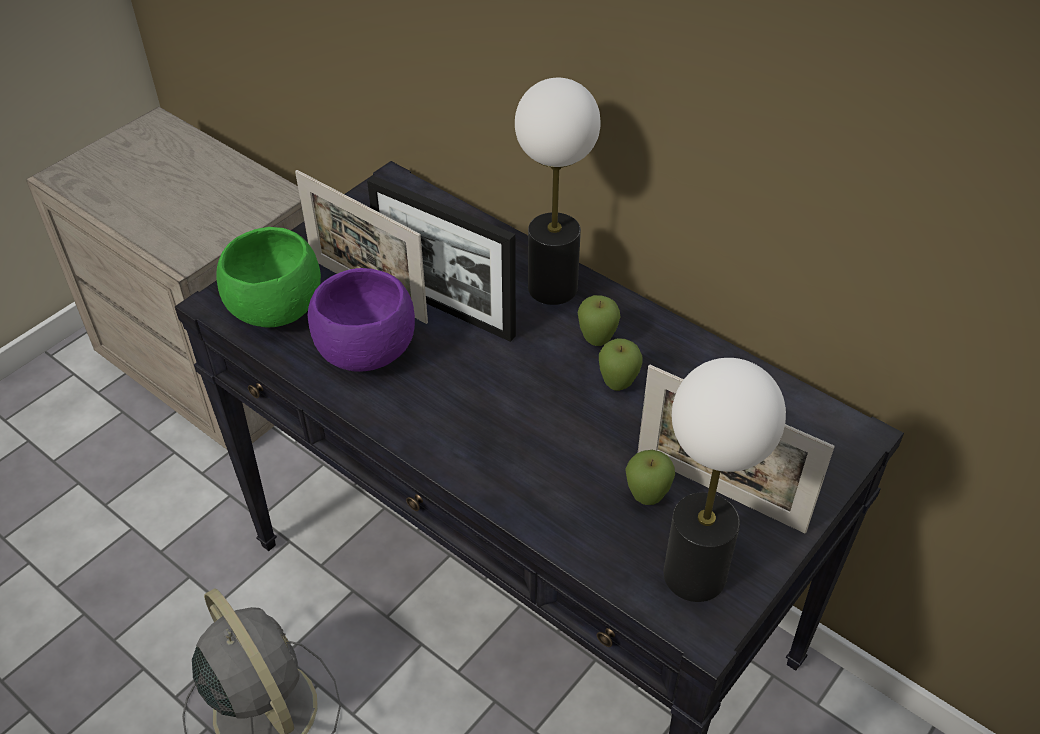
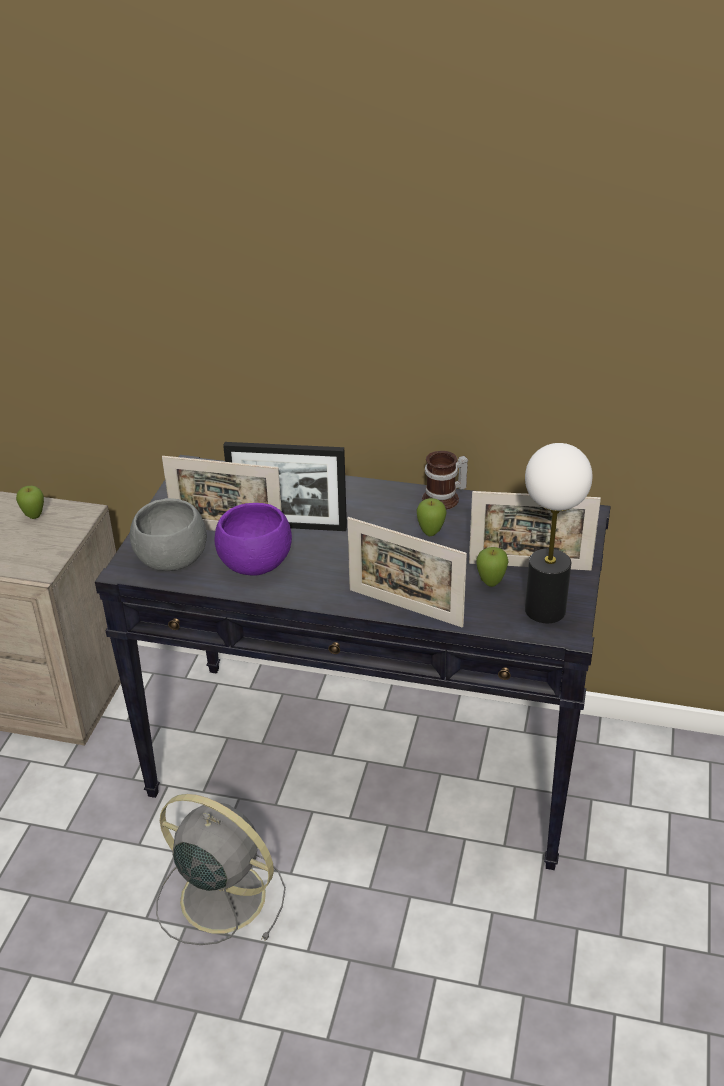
camera: 25 degrees left, 10 degrees down
(275, 310) = (171, 561): green bowl -> grey bowl
(506, 492) = (405, 608): none -> picture frame
(551, 287) = (349, 494): table lamp -> none
(597, 342) = (400, 515): apple -> apple (34, 517)
(671, 338) = (445, 499): none -> mug

